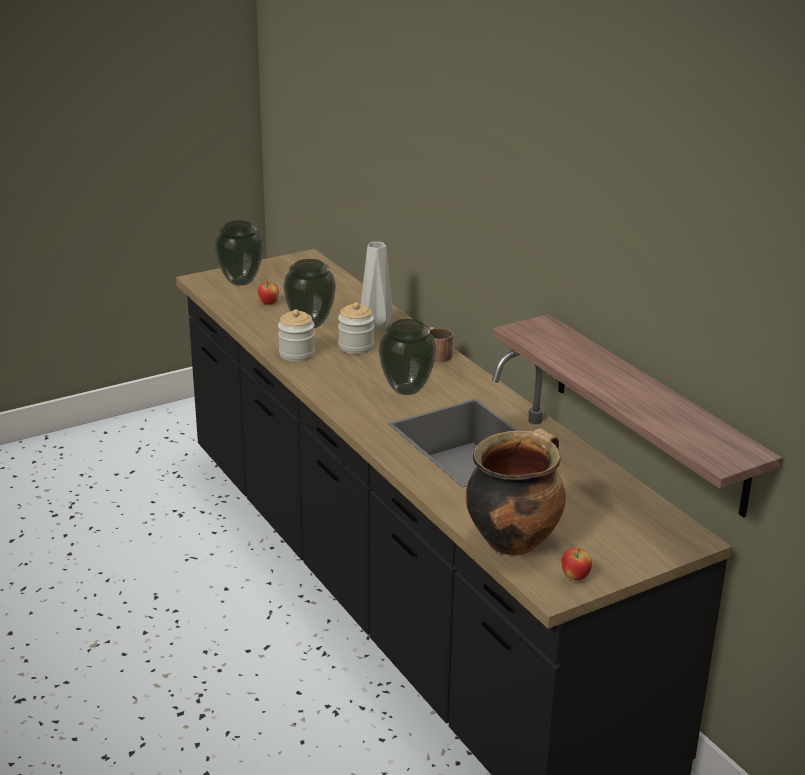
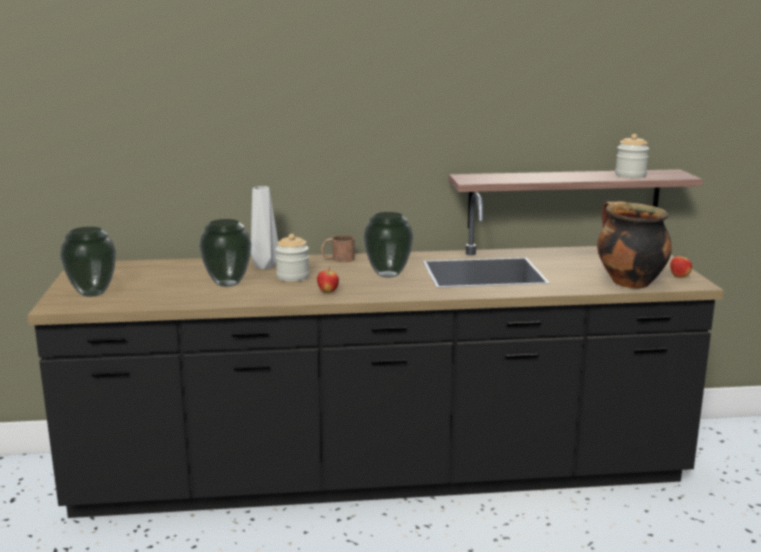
camera: 65 degrees left, 10 degrees down
(268, 303) = (160, 290): apple -> apple (328, 292)
(297, 354) = (280, 295): jar -> jar (630, 175)

